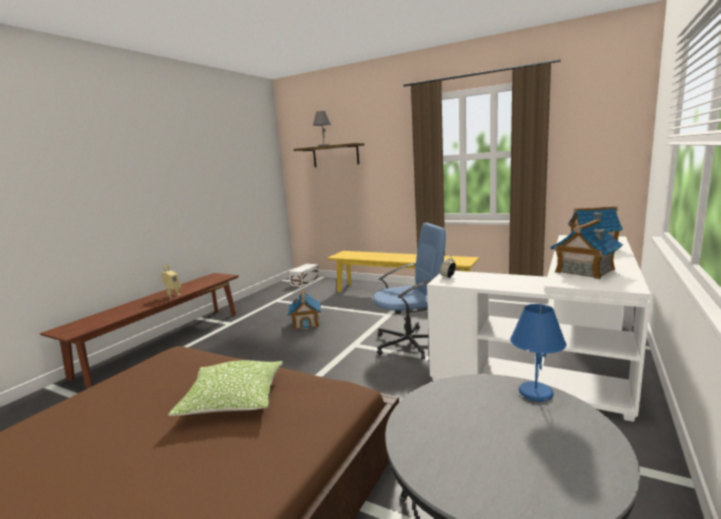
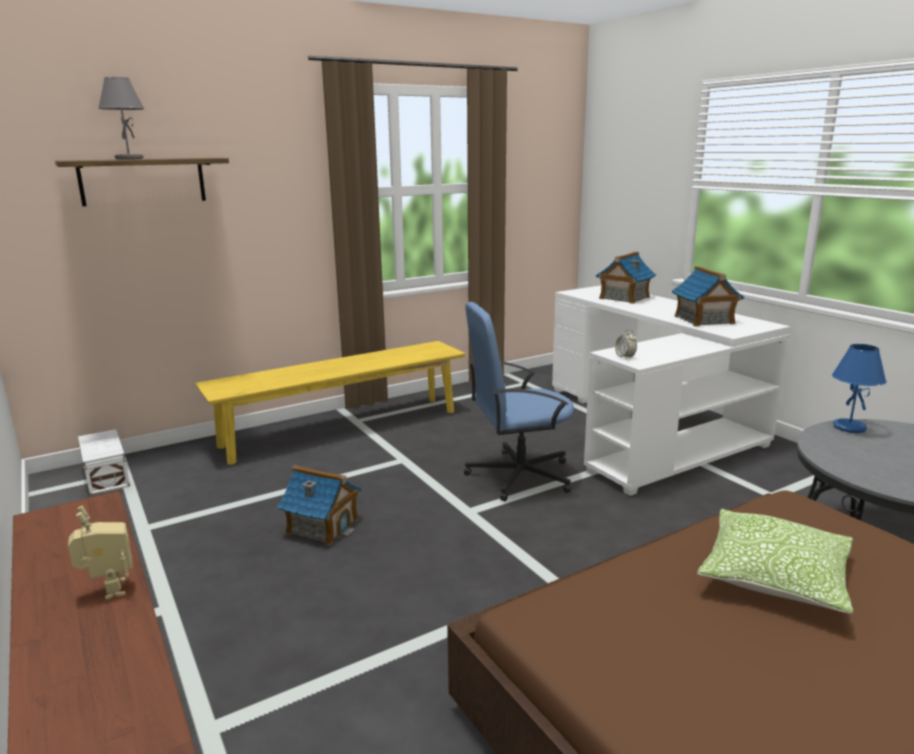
camera: 60 degrees left, 5 degrees up
(410, 343) = (518, 475): blue office chair -> blue office chair turned 120 degrees counterclockwise

